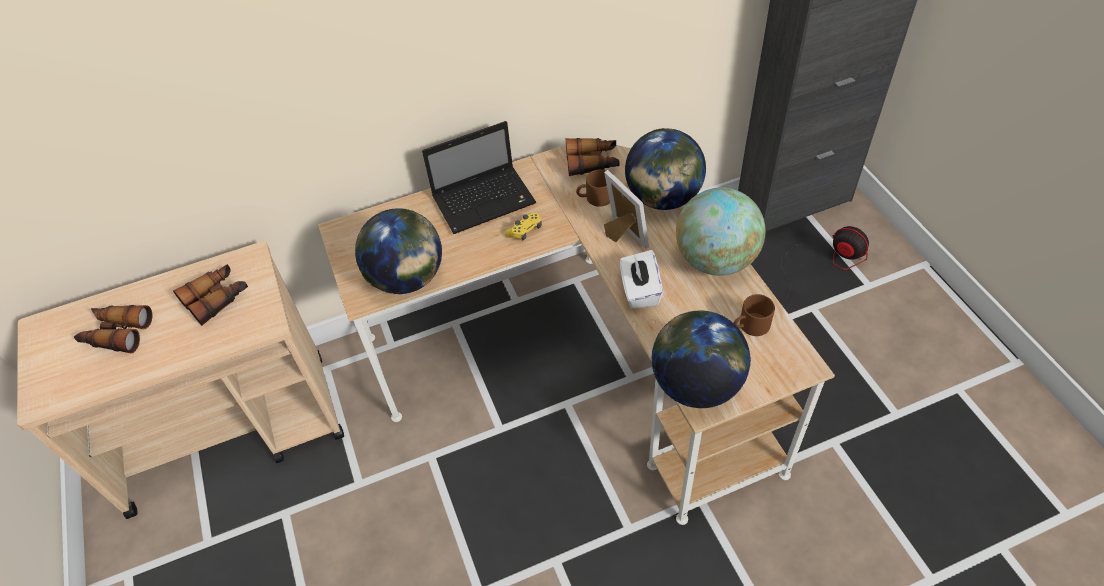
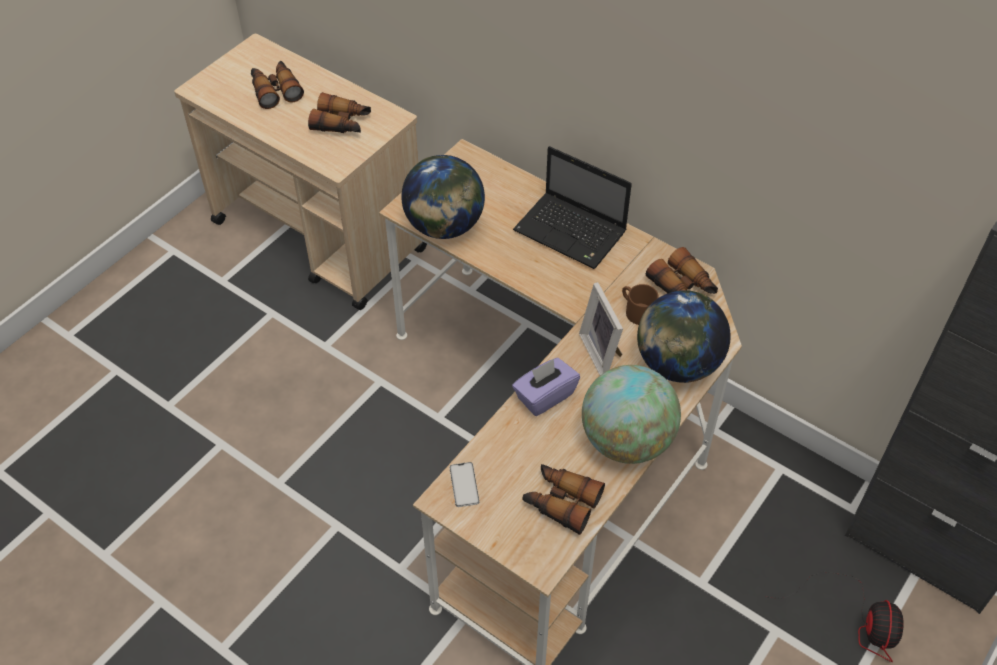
camera: 55 degrees right, 0 degrees up
(525, 230) = (556, 278): yellow game controller -> none
(622, 236) = (603, 353): picture frame -> picture frame turned 135 degrees clockwise
(639, 291) = (544, 396): white tissue box -> purple tissue box
(696, 385) = (464, 484): globe -> phone
(750, 326) = (561, 502): brown mug -> binoculars

